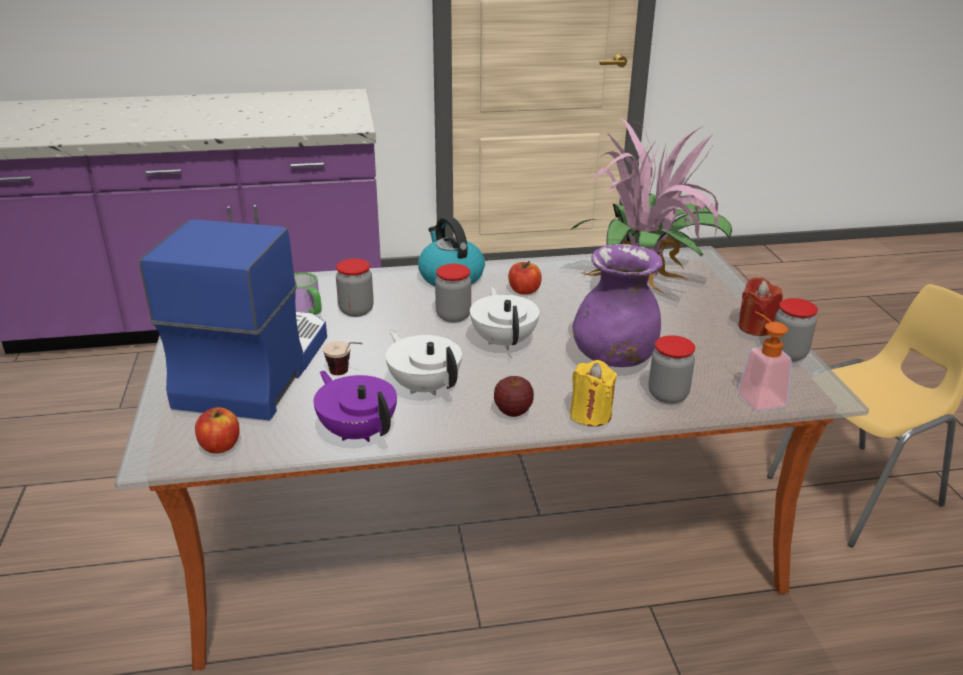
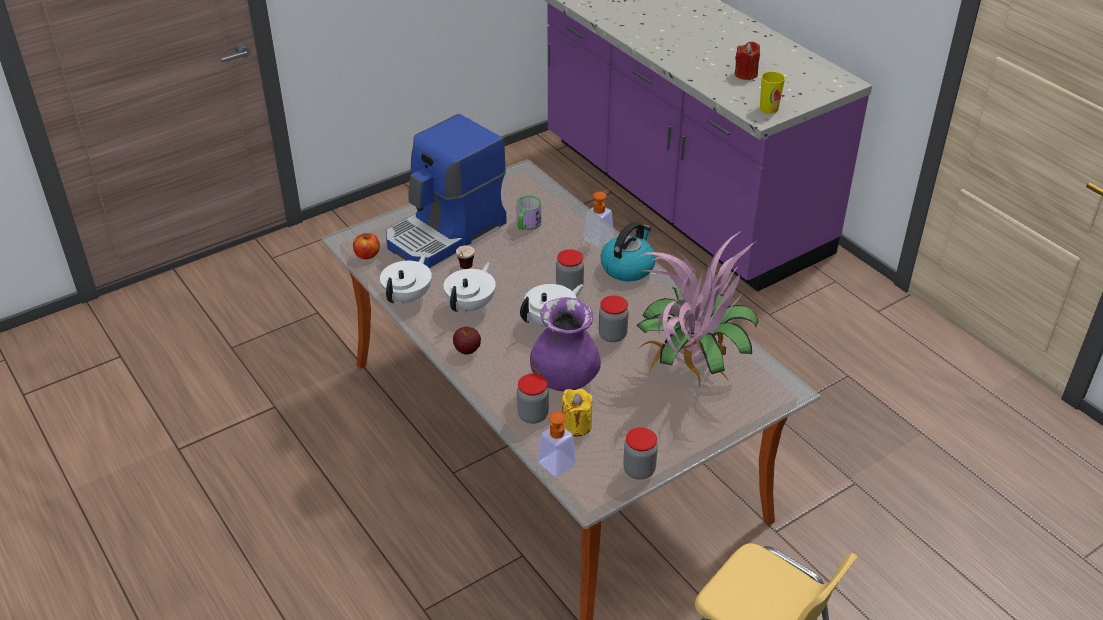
camera: 65 degrees right, 10 degrees up
(253, 368) = (446, 233): coffee machine -> coffee machine turned 150 degrees clockwise
(345, 121) = (768, 109): none -> cup
(356, 310) = (544, 244): jar -> jar (612, 335)
(358, 431) = (408, 296): purple teapot -> white teapot
(382, 277) = (601, 236): none -> soap dispenser
(524, 291) = (635, 309): apple -> none
(590, 414) = (485, 384): yellow candle -> yellow candle (576, 425)
(756, 327) = (672, 446): red candle -> red candle (746, 74)

